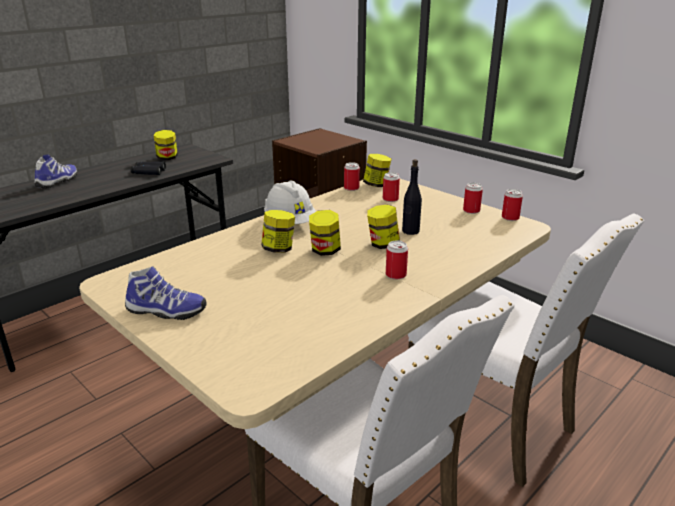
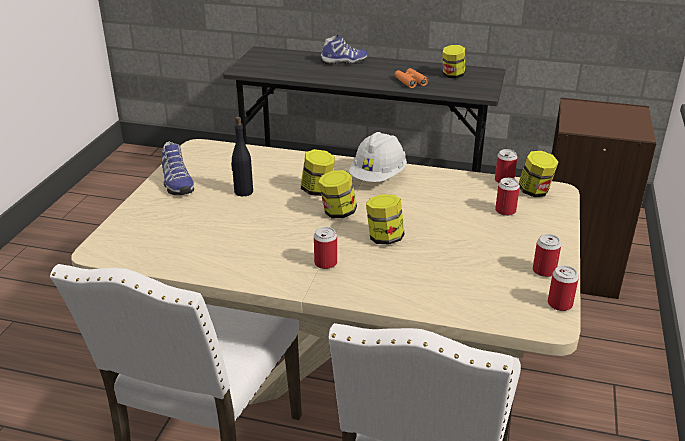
camera: 60 degrees right, 5 degrees up
(148, 172) = (410, 82): black binoculars -> orange binoculars
(410, 231) = (434, 245): black bottle -> black bottle (243, 192)

